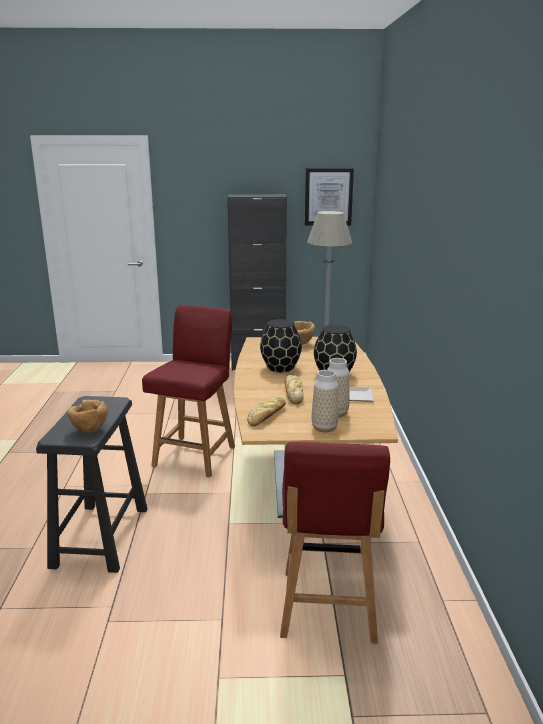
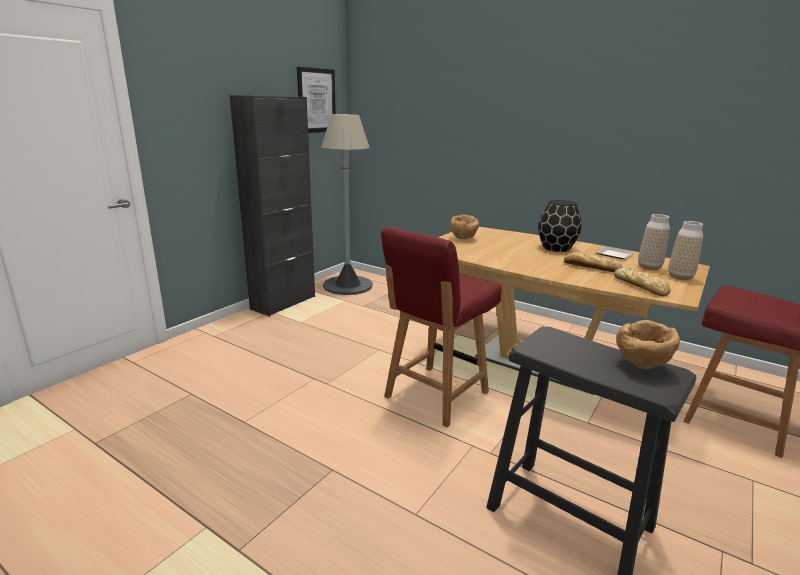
camera: 55 degrees left, 0 degrees up
(195, 455) = (435, 396): red chair -> red chair turned 105 degrees counterclockwise
(280, 367) = (519, 257): black vase -> none

